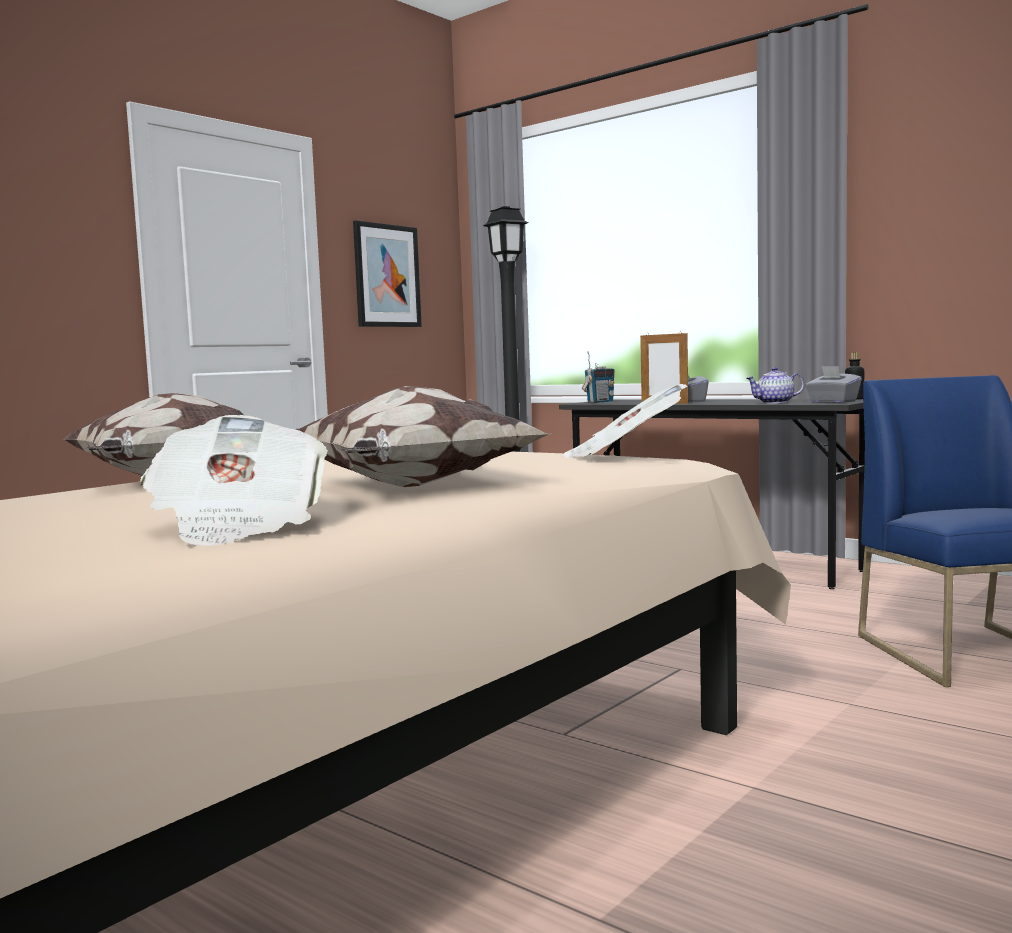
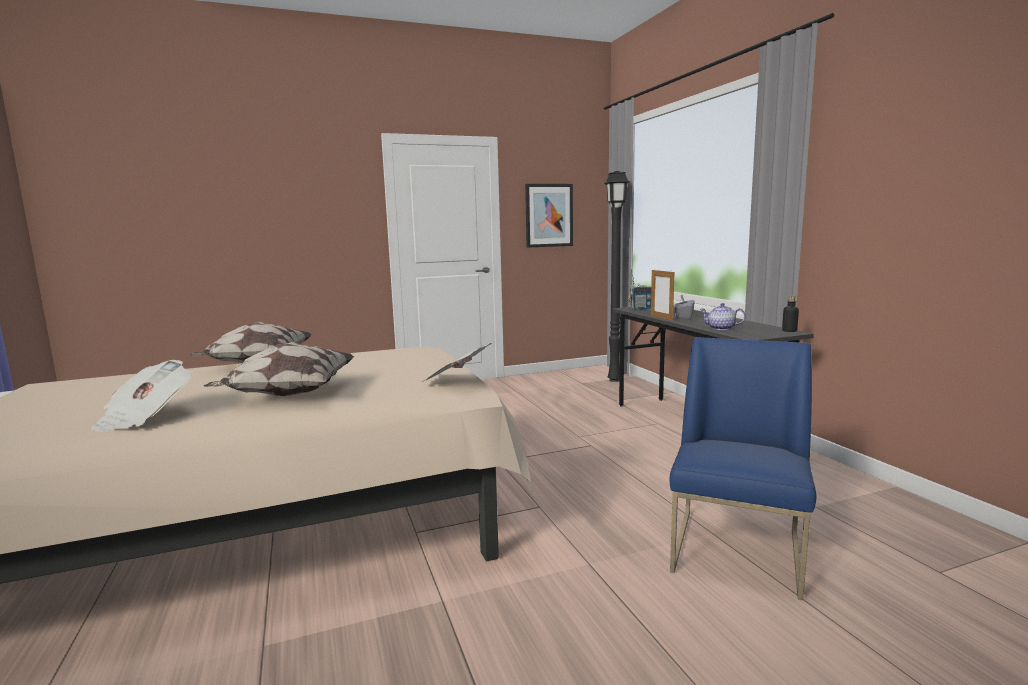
camera: 30 degrees right, 5 degrees up
(832, 402) = (754, 334): grey tissue box -> none

